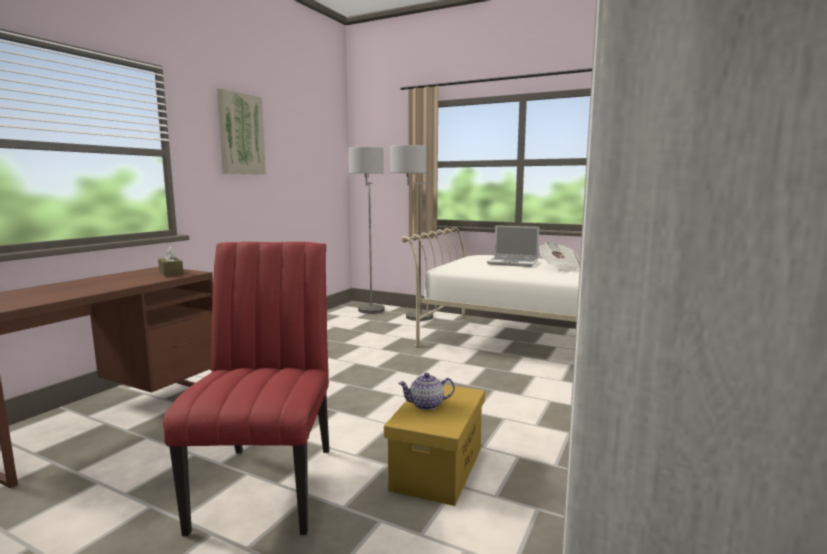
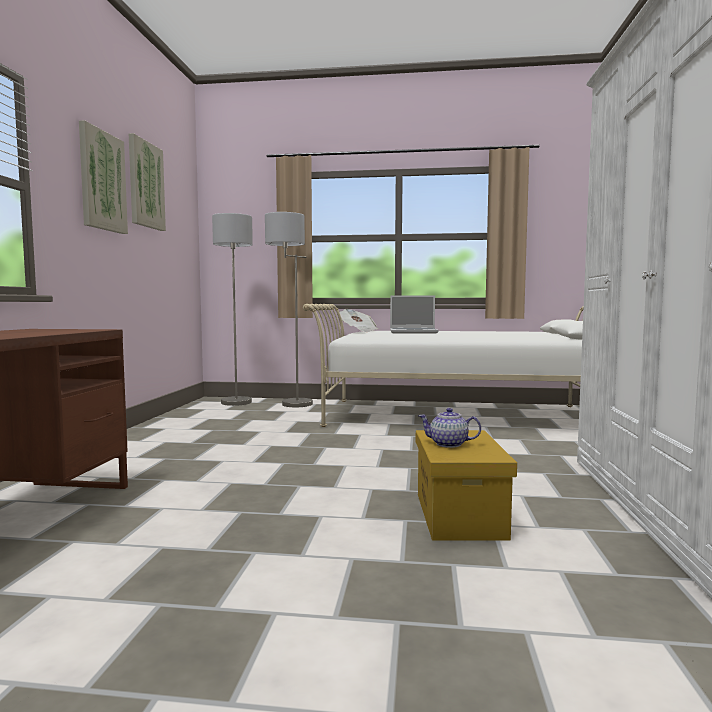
camera: 20 degrees left, 5 degrees down
(171, 273) = (67, 330): brown tissue box -> none
(267, 488) = (295, 561): red chair -> none
(287, 128) = (145, 185): none -> picture
(427, 405) = (449, 444): teapot -> teapot turned 45 degrees clockwise
(559, 268) = (464, 333): newspaper -> newspaper (358, 331)

